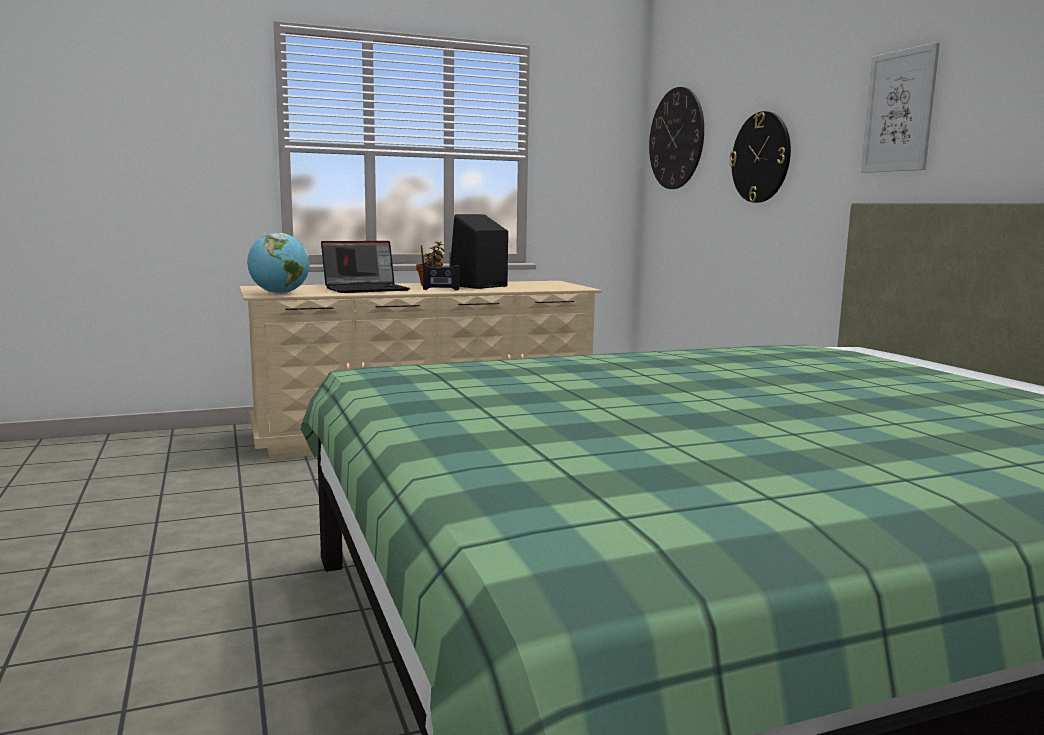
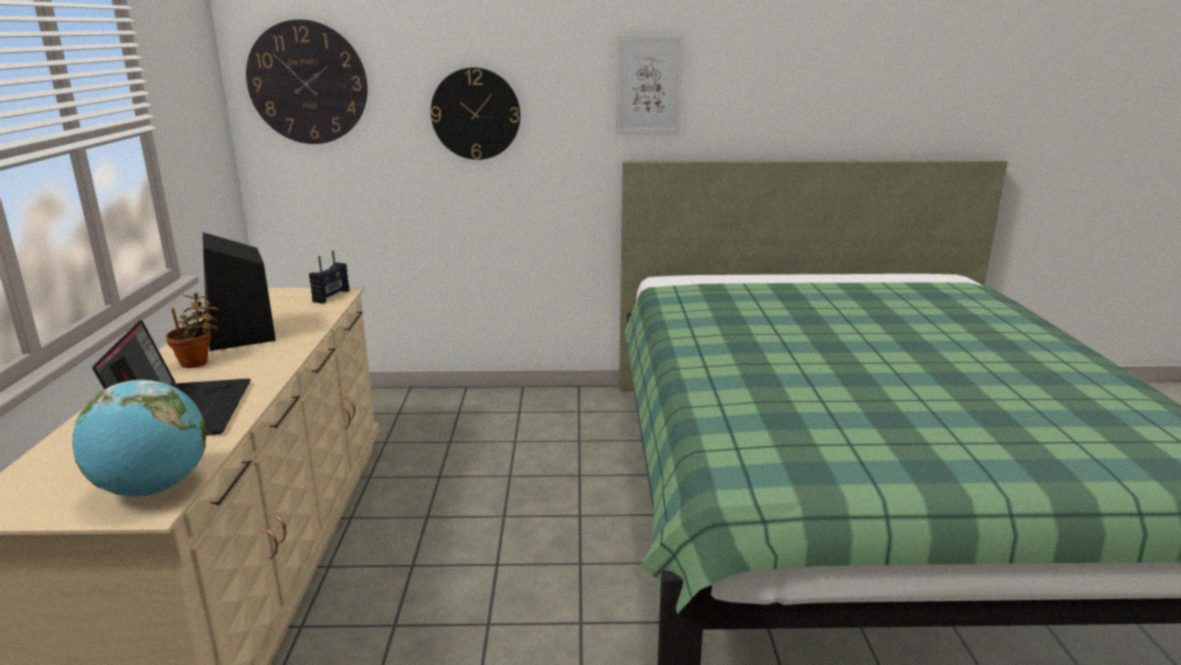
camera: 70 degrees left, 10 degrees up
(441, 289) = (256, 361): radio -> radio (332, 296)

